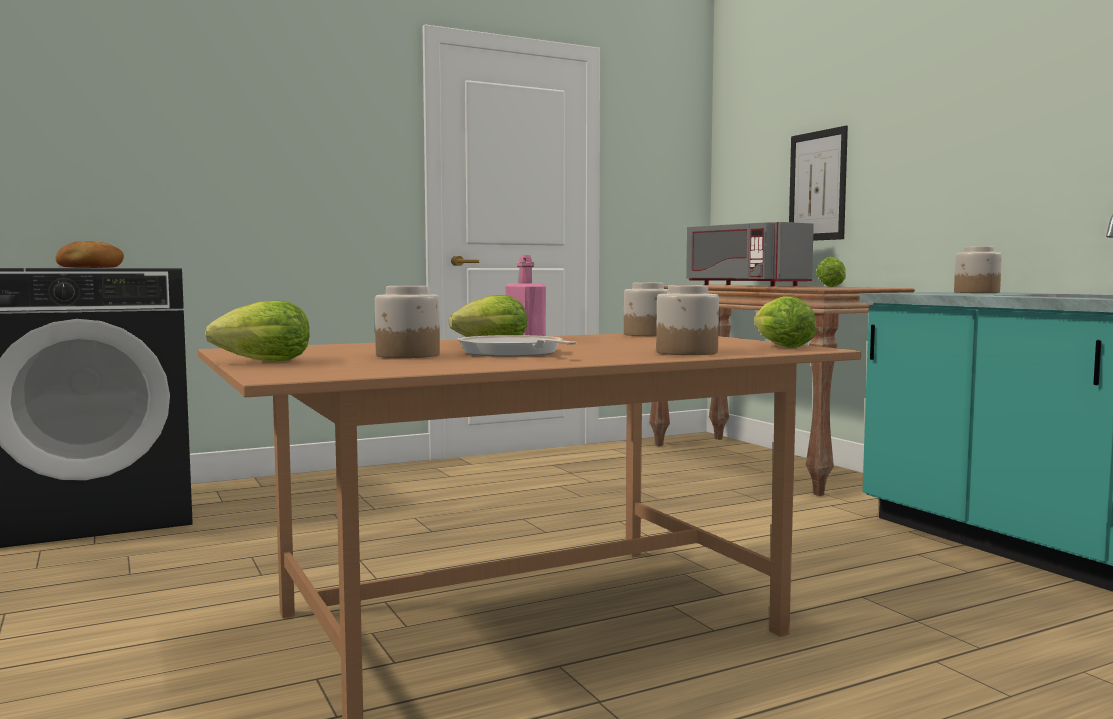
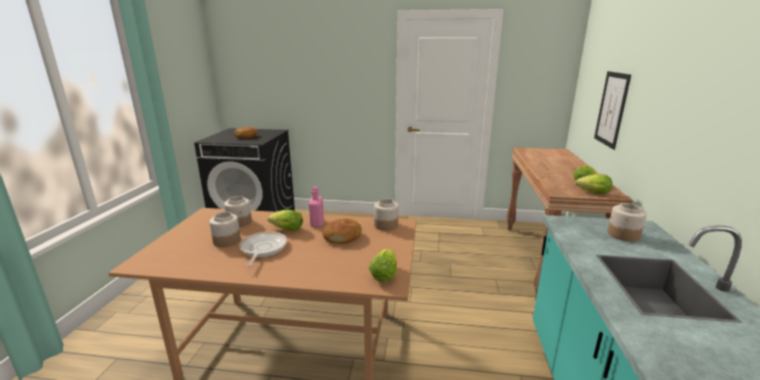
camera: 35 degrees right, 15 degrees up
(258, 362) = (171, 238): lettuce -> lettuce (591, 193)
(614, 341) = (343, 237): none -> bread
(687, 352) = (322, 272): jar -> jar (239, 222)
(744, 285) = (554, 162): grey microwave -> none

